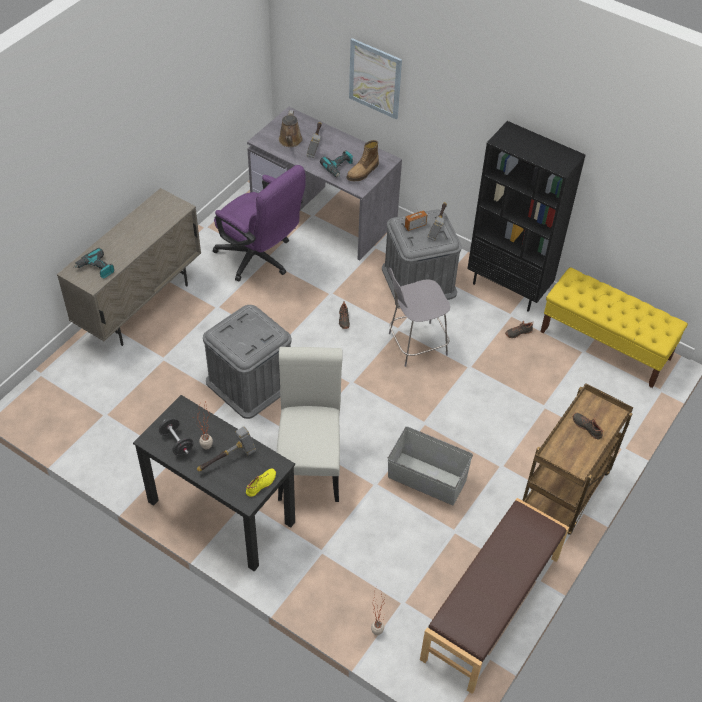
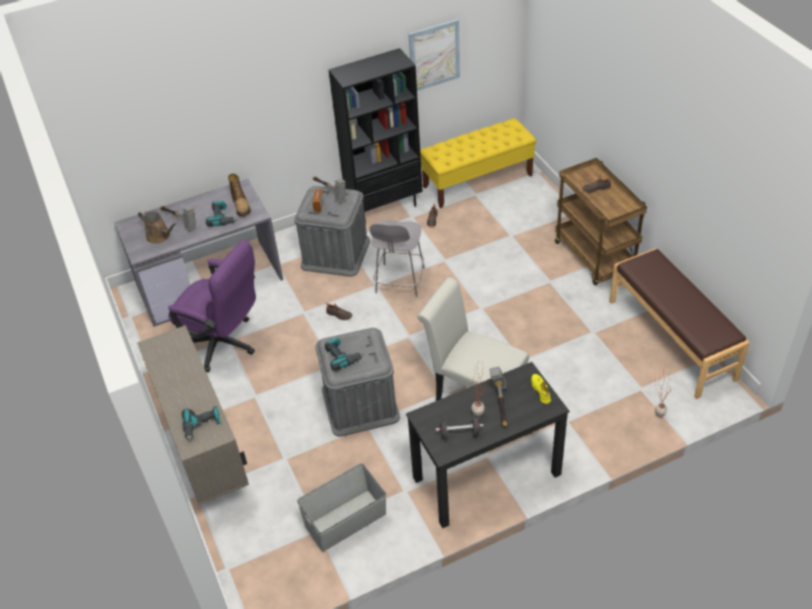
camera: 55 degrees left, 5 degrees down
(238, 328) = (342, 357): none -> power drill
(260, 259) = (224, 344): purple office chair -> purple office chair turned 45 degrees clockwise
(375, 78) = (193, 126): picture -> picture (434, 55)
(427, 479) = (535, 328): grey storage box -> grey storage box (346, 520)

